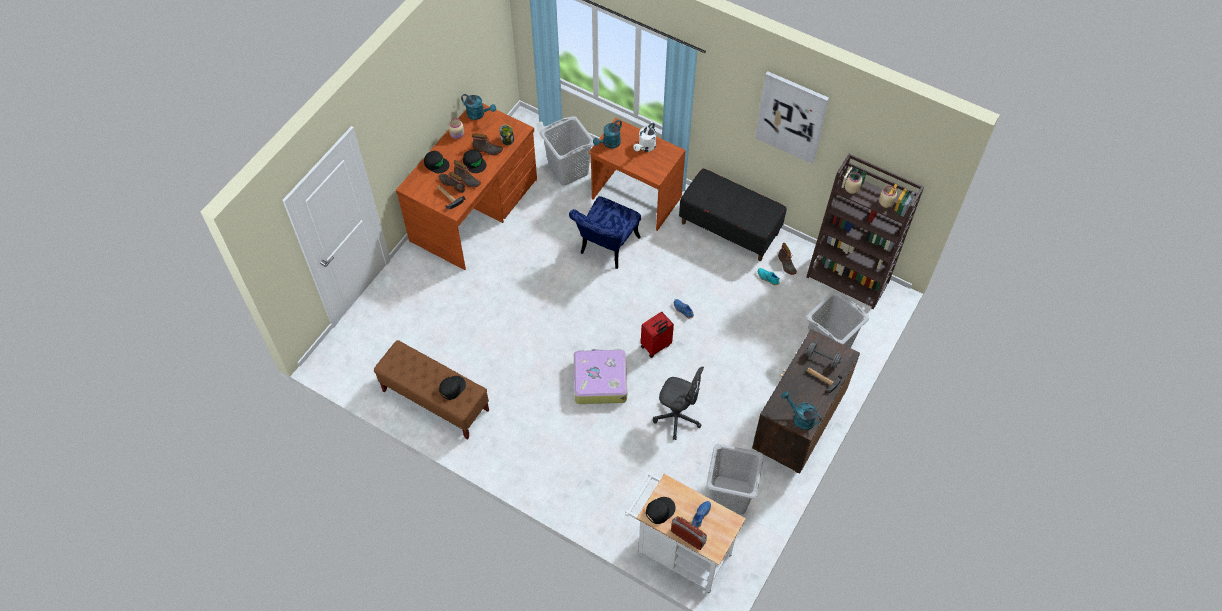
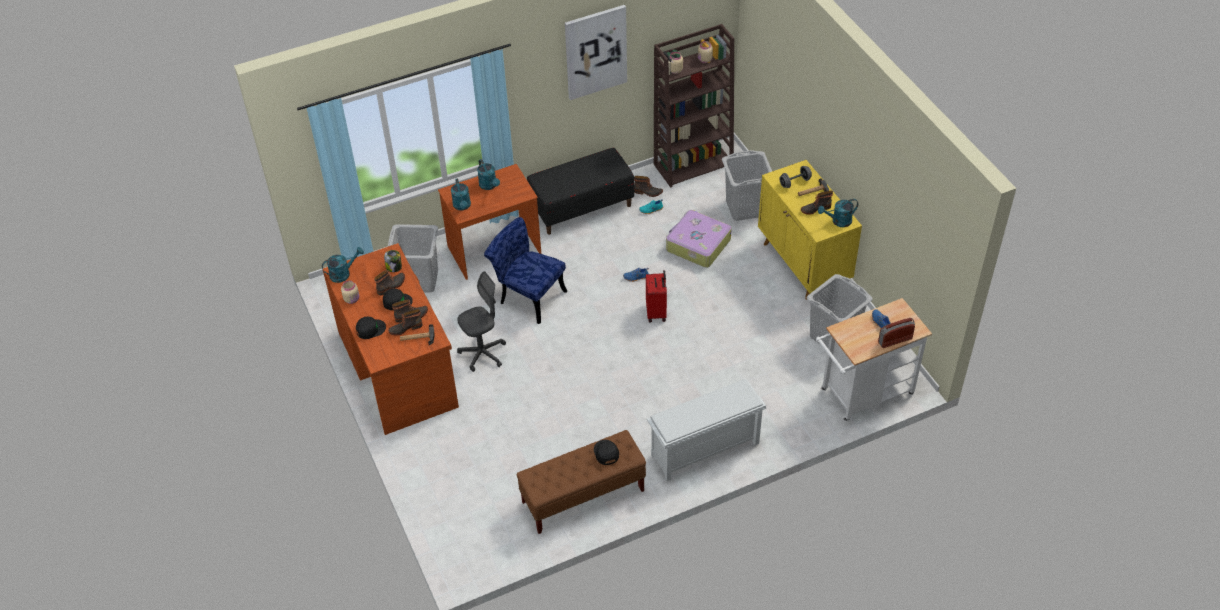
camera: 55 degrees left, 10 degrees down
(536, 460) = (704, 450): none -> white shoe rack
(599, 380) = (659, 367): suitcase -> suitcase (697, 245)
(606, 248) = (528, 296): blue chair -> blue chair turned 150 degrees clockwise
(645, 147) = (489, 186): white watering can -> turquoise watering can
(660, 510) = (858, 346): black cap -> none
(677, 417) = (736, 334): grey office chair -> grey office chair (482, 353)
(797, 427) = (803, 265): brown cabinet -> yellow cabinet
(801, 392) = (815, 208): none -> boot

